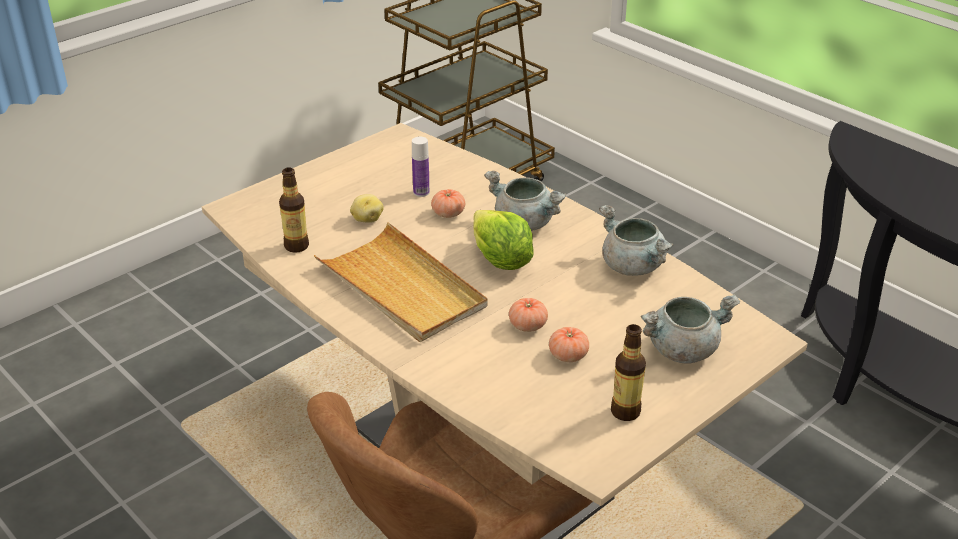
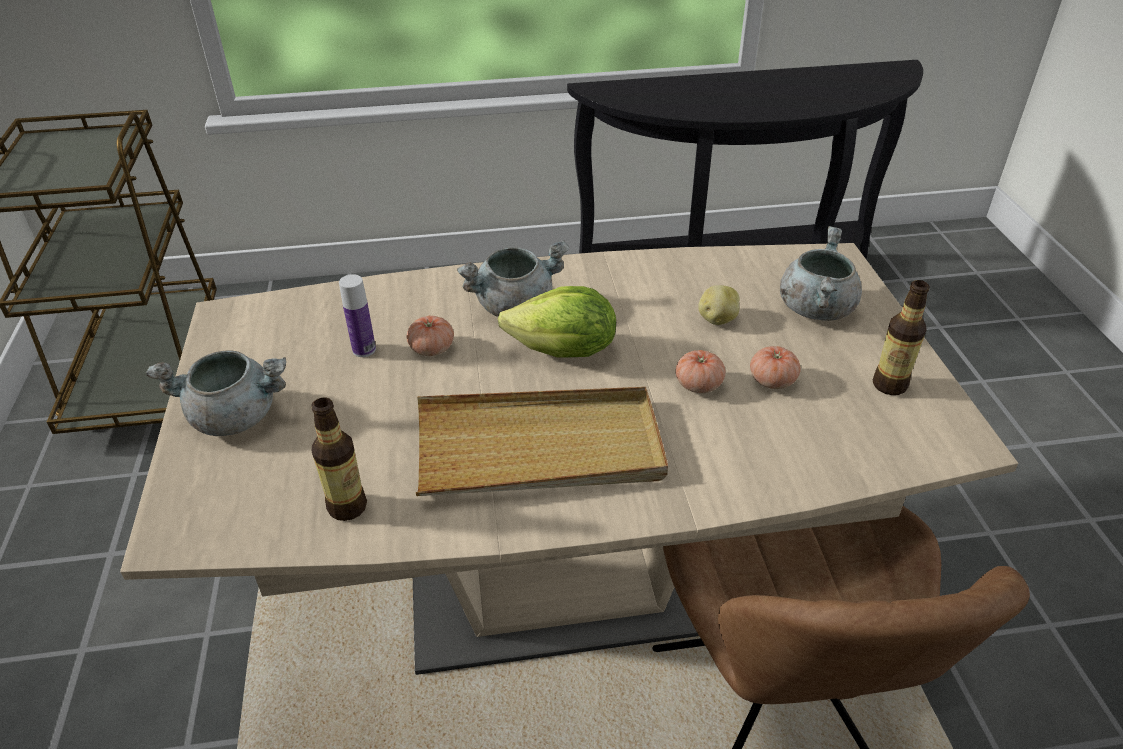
camera: 55 degrees left, 5 degrees up
(367, 219) = (365, 417): potato -> potato (717, 319)
(633, 267) = (660, 276): grey cooking pot -> grey cooking pot (235, 416)

